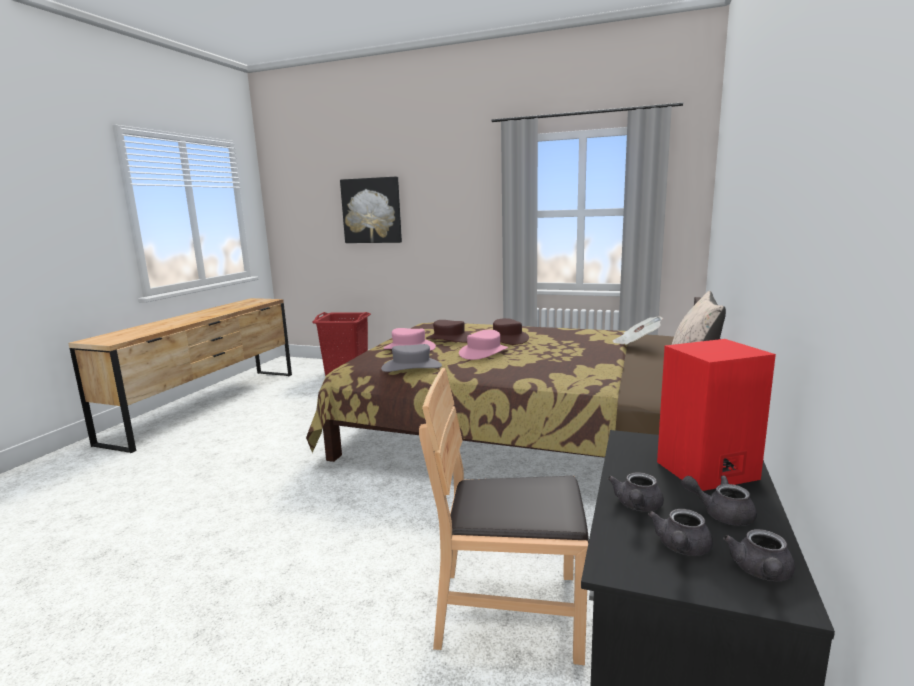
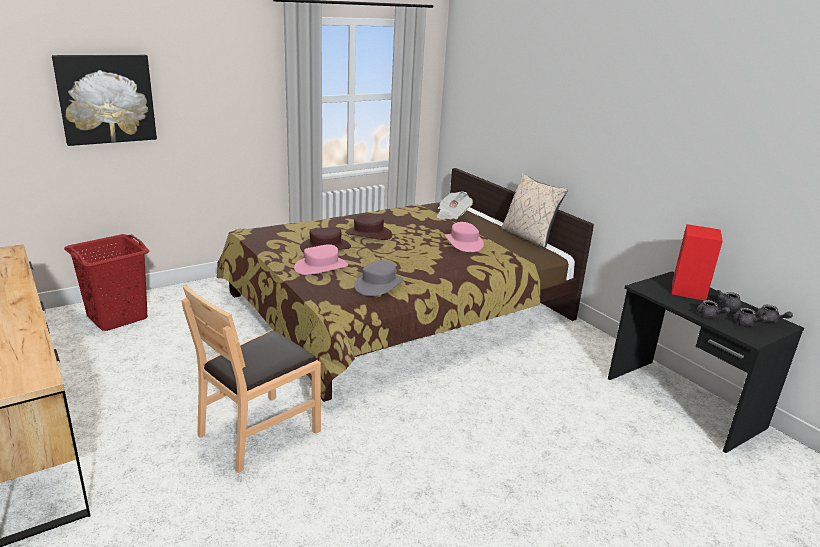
camera: 55 degrees left, 10 degrees up
(484, 352) = (389, 253): pink hat -> pink hat (464, 243)
(509, 611) = (595, 412): brown chair -> brown chair (259, 431)

